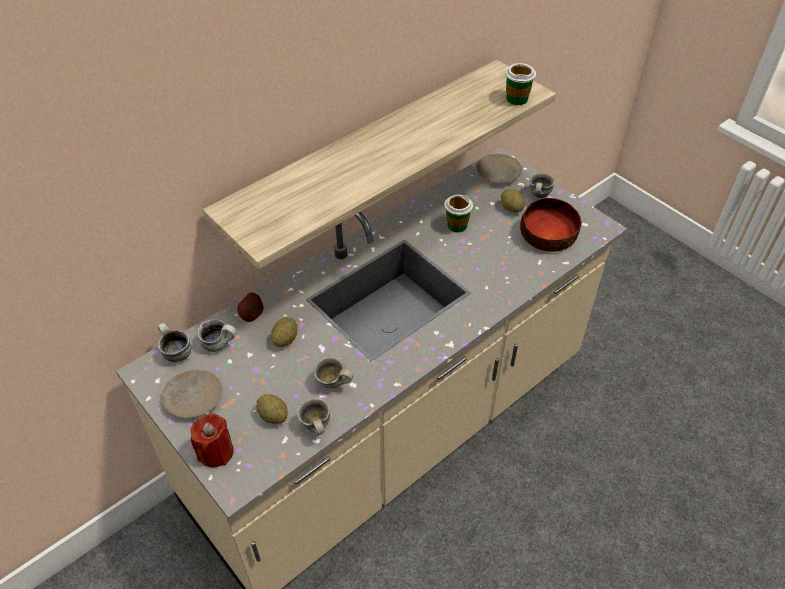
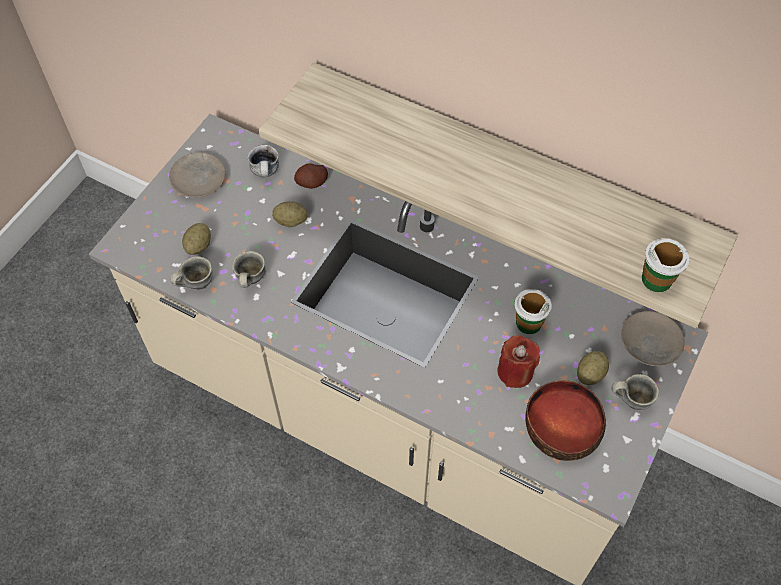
camera: 70 degrees right, 10 degrees up
(175, 353) = (243, 145): mug -> none
(216, 452) = (148, 219): red candle -> red candle (515, 372)

